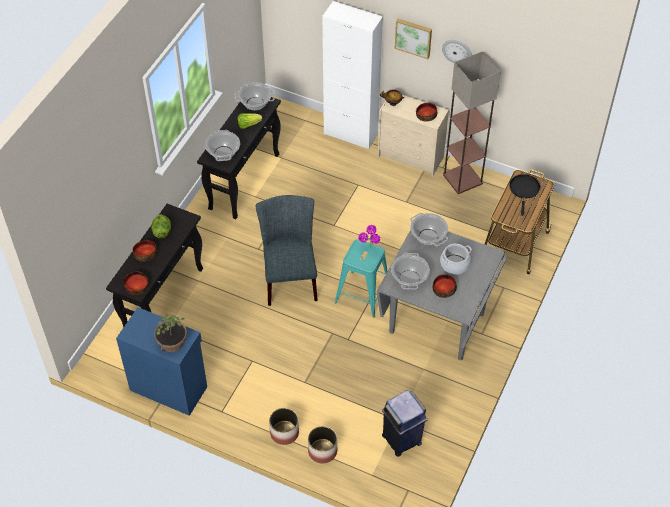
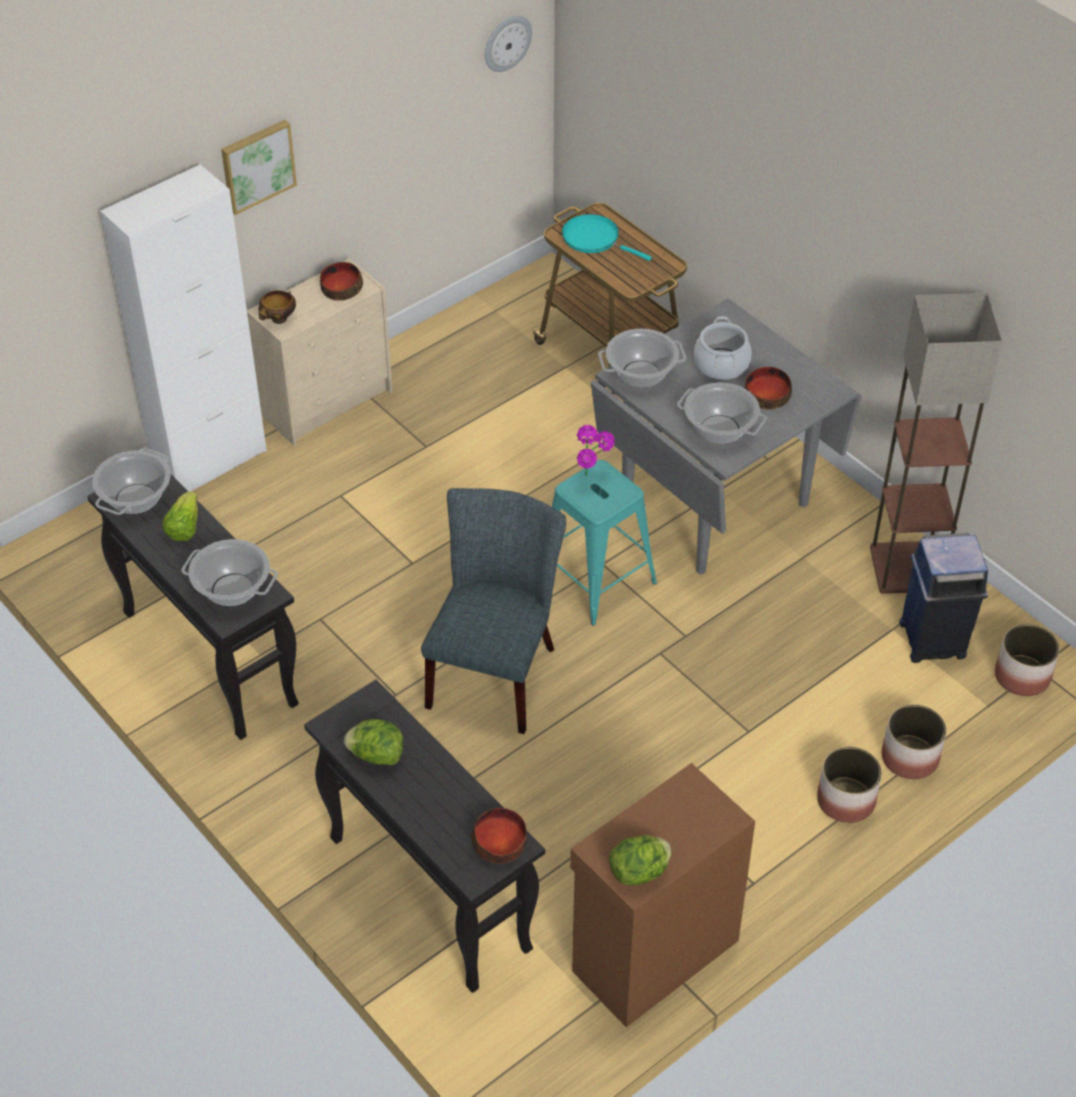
camera: 65 degrees left, 5 degrees down
(135, 333) = (640, 872): none -> lettuce
(145, 254) = (420, 802): bowl -> none
(168, 387) = (652, 954): blue cabinet -> brown cabinet
(172, 342) = (694, 816): potted plant -> none
(289, 277) = (495, 671): grey chair -> grey chair turned 90 degrees clockwise
(399, 485) = (1022, 676): none -> planter
(457, 51) = (335, 129): wall clock -> wall clock (507, 42)
(463, 179) = (426, 357): floor lamp -> floor lamp (907, 567)
(524, 190) = (594, 239): black frying pan -> turquoise frying pan

